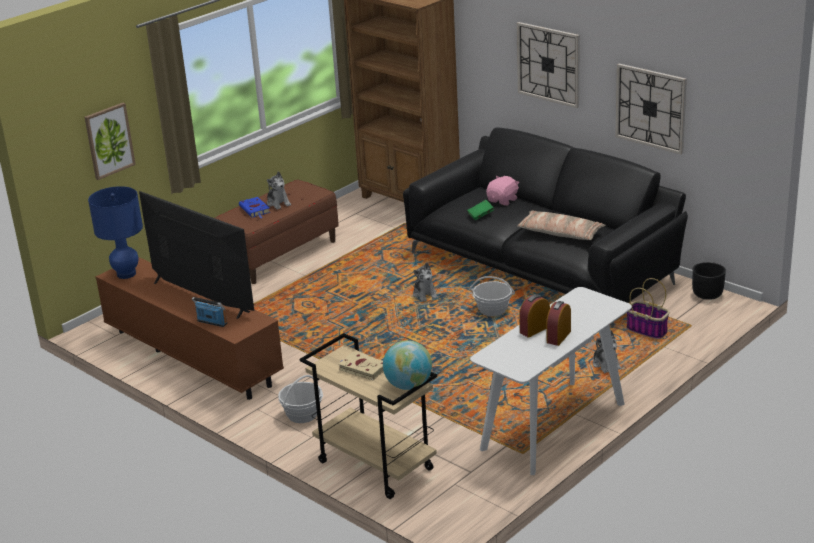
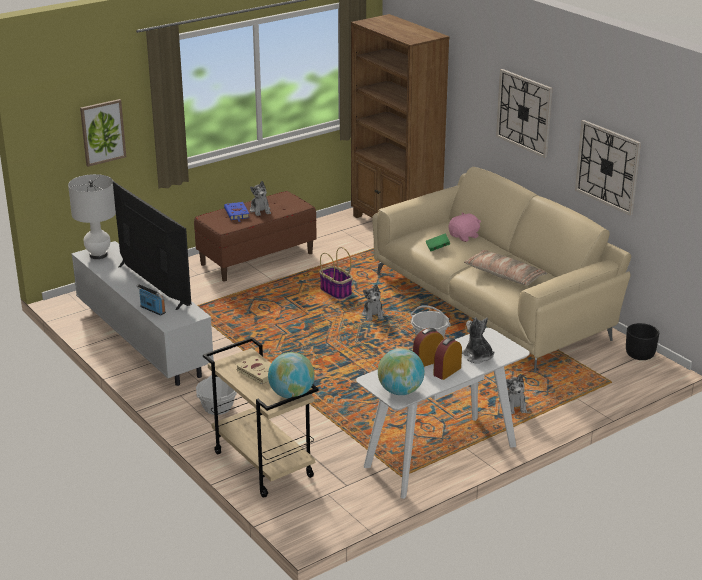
camera: 10 degrees right, 0 degrees up
(126, 274) = (98, 255): blue table lamp -> white table lamp
(192, 357) = (143, 339): brown tv stand -> white tv stand
(521, 364) = (400, 391): none -> globe
(543, 266) = (493, 305): black sofa -> beige sofa
(582, 317) = (477, 357): none -> plush toy
(647, 330) = (567, 380): basket -> basket (336, 292)

